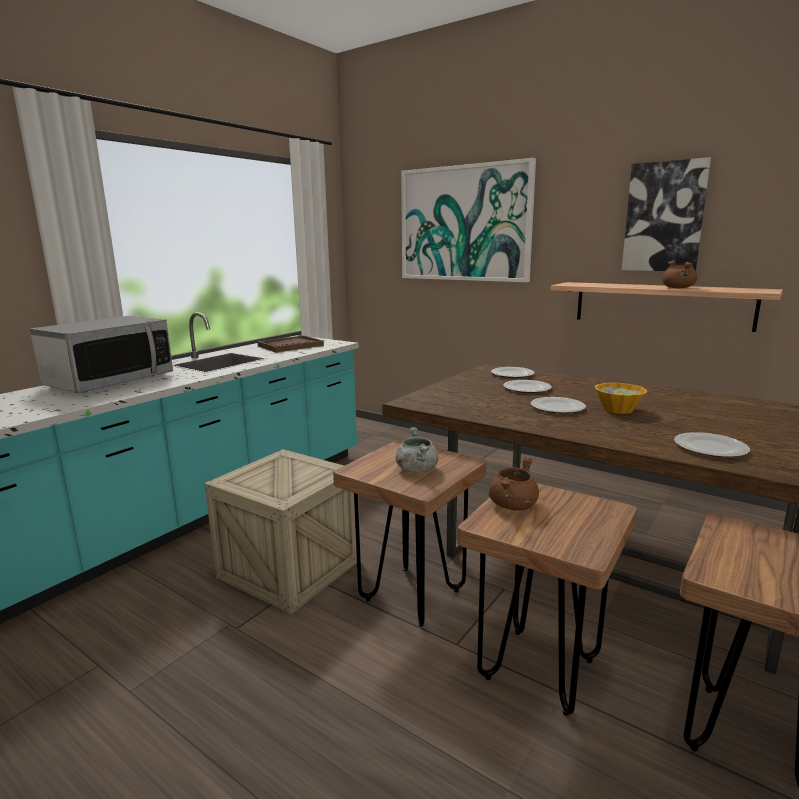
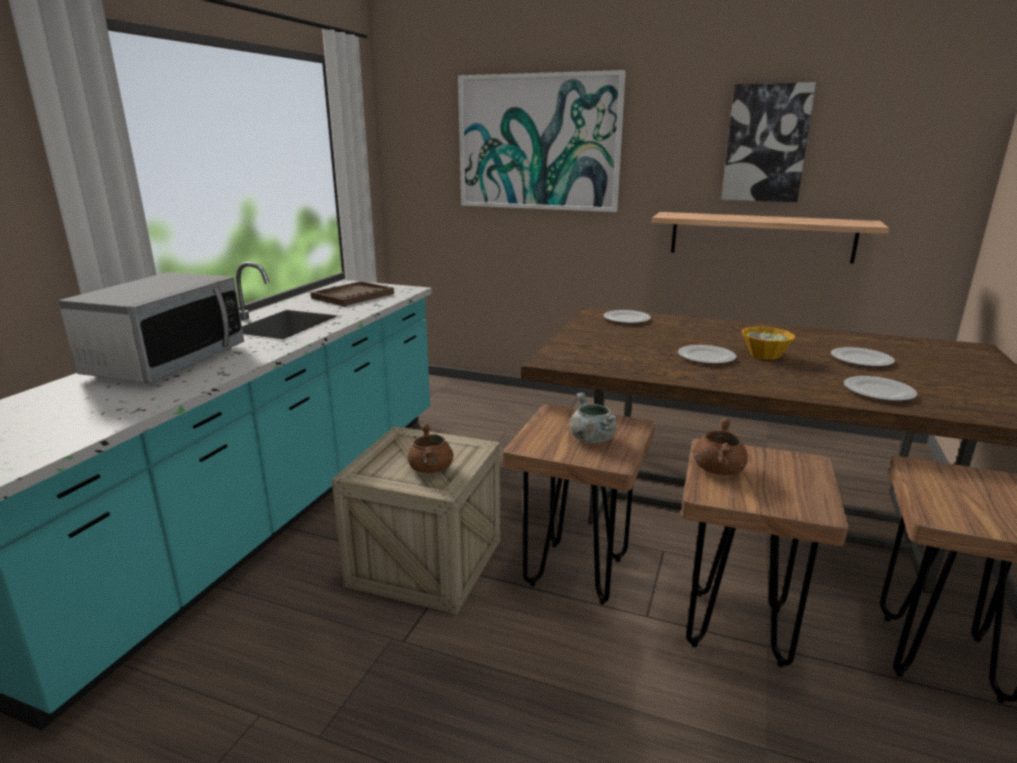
camera: 15 degrees left, 5 degrees up
(526, 388) = (656, 336): plate -> plate (861, 360)
(678, 288) = (786, 220): brown cooking pot -> brown cooking pot (431, 469)

